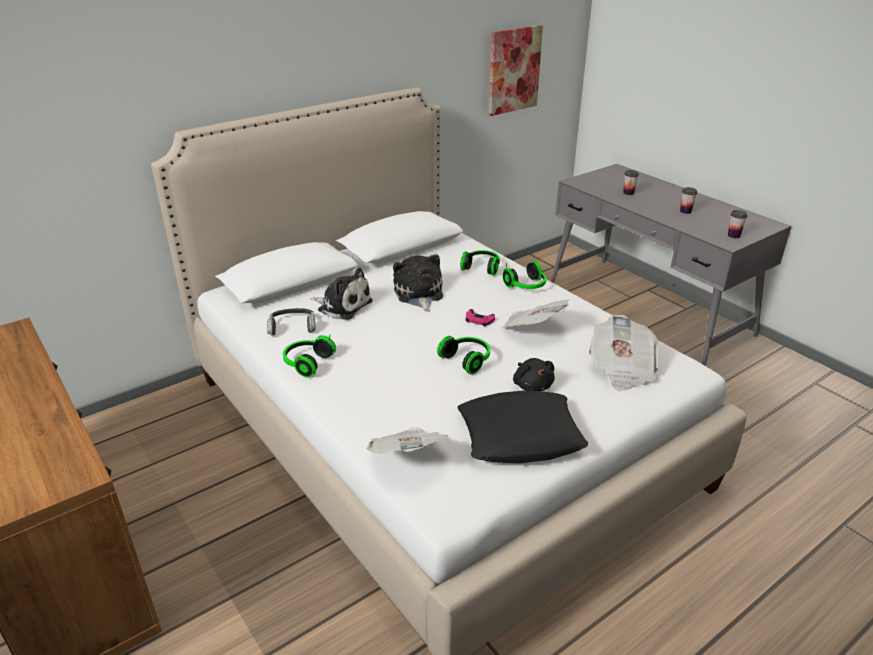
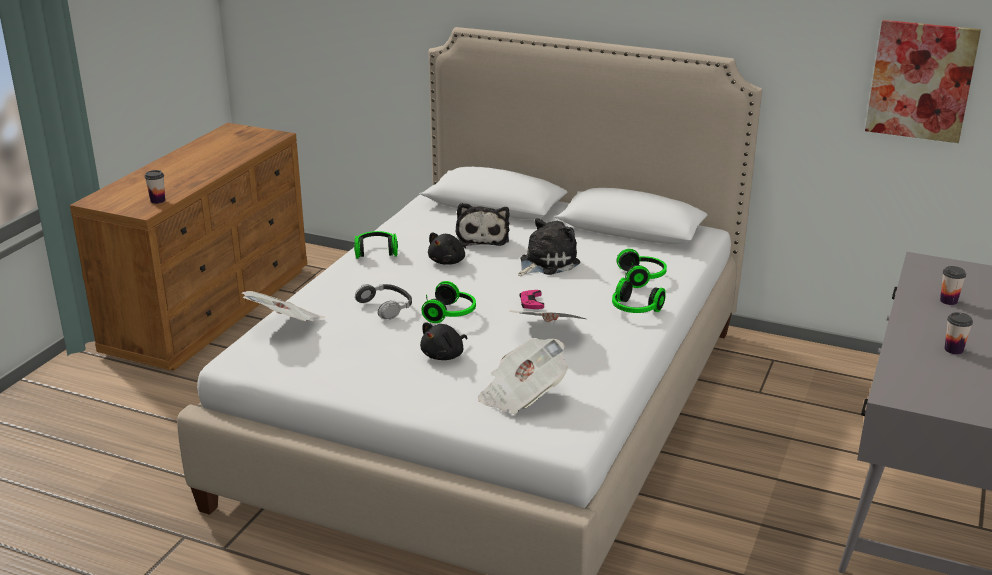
camera: 60 degrees right, 5 degrees down
(292, 327) = (423, 229): headphones -> headphones (386, 306)
(368, 333) = (448, 261): none -> black plush toy
(520, 435) = (359, 367): black pillow -> none
(733, 235) = (926, 396): cup -> cup (157, 200)

